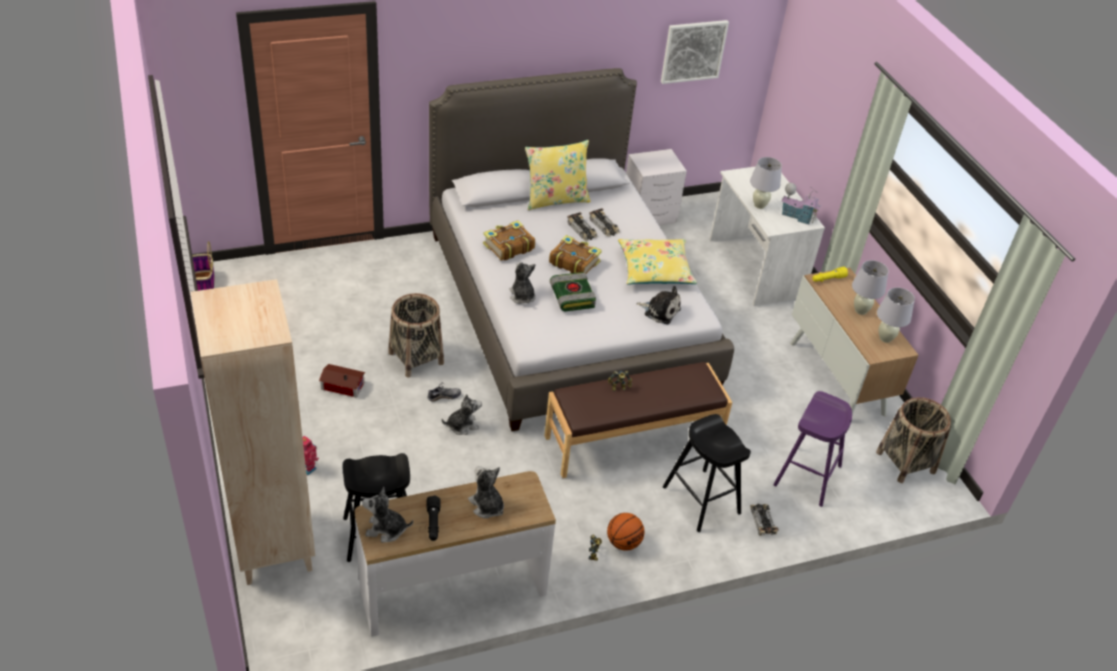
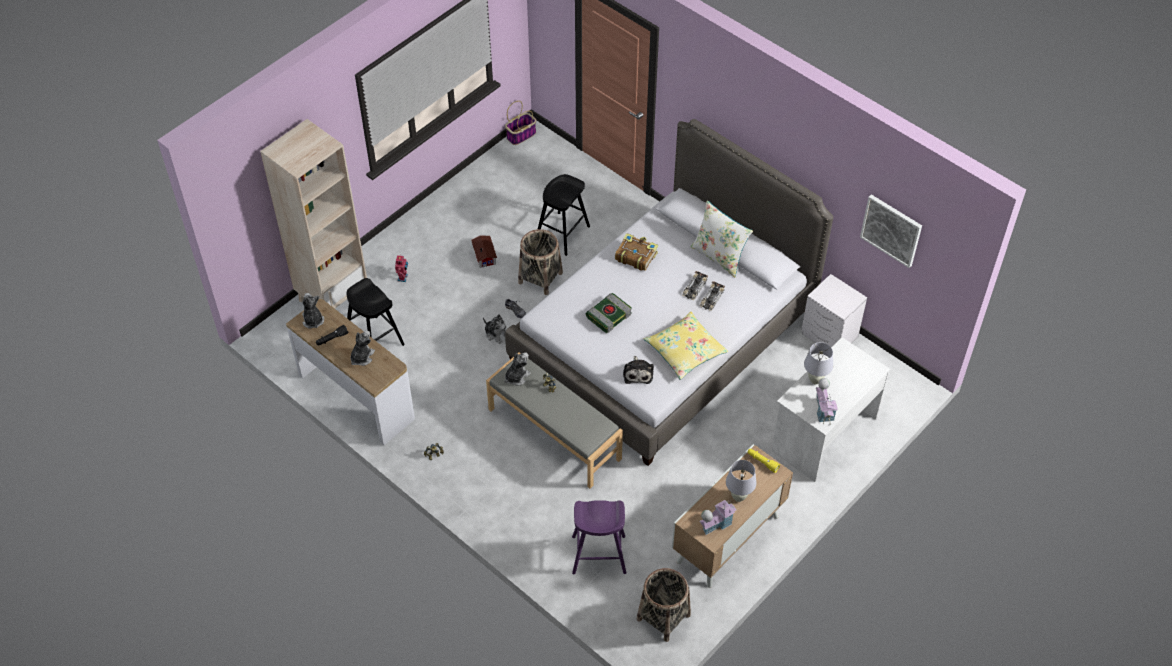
camera: 65 degrees right, 10 degrees up
(522, 296) = (587, 289): plush toy -> plush toy (516, 376)
(555, 199) = (719, 256): yellow pillow -> white pillow
(574, 262) = (650, 300): book -> none
(623, 542) = (455, 468): basketball -> none
(632, 440) = (555, 433): brown bench -> grey bench
(701, 500) = (525, 497): black stool -> black stool (562, 234)
(762, 520) = (532, 541): toy car -> none
(885, 338) = (716, 524): white table lamp -> toy house

